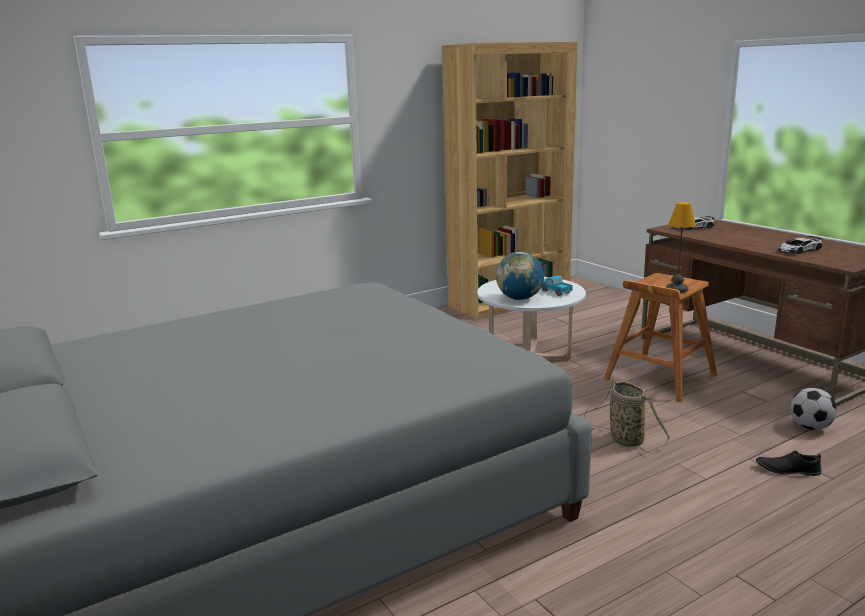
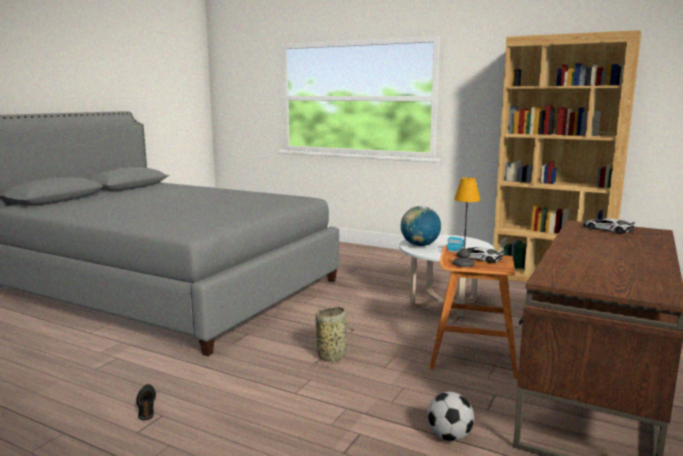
camera: 60 degrees right, 5 degrees down
(787, 470) = (341, 428): black shoe -> black shoe (147, 405)
(799, 250) = (588, 263): toy car -> toy car (479, 258)

